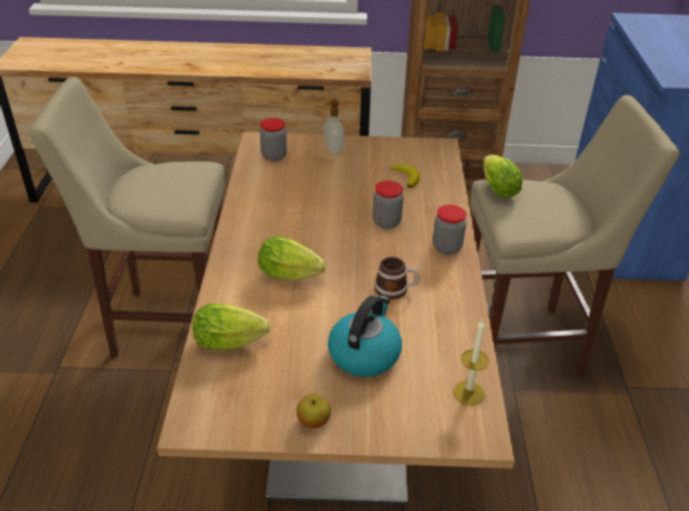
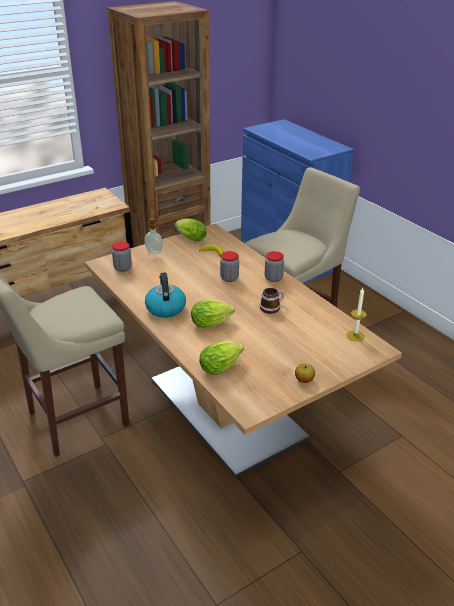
camera: 35 degrees left, 5 degrees down
(364, 354) = (292, 341): kettle -> kettle (165, 308)
(496, 188) = (262, 241): lettuce -> lettuce (189, 238)

